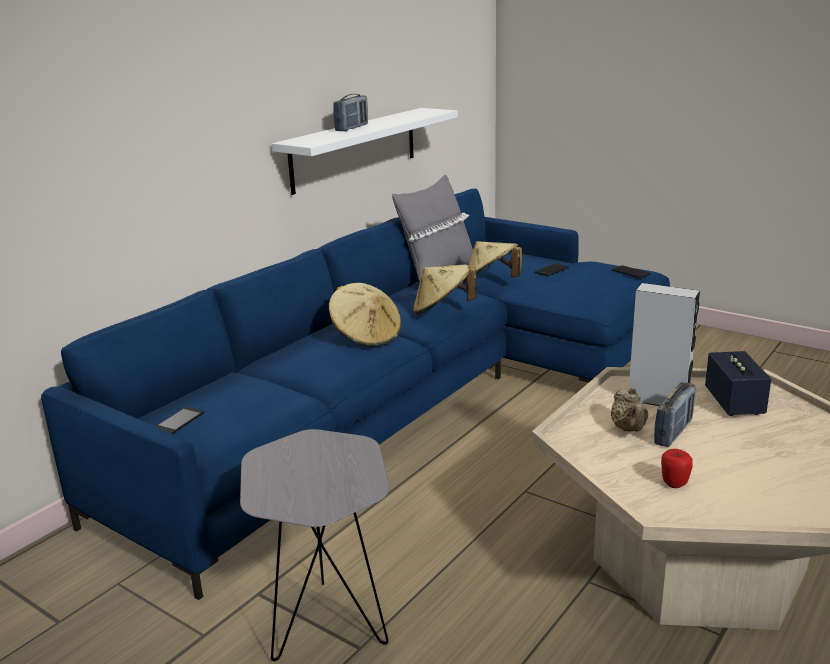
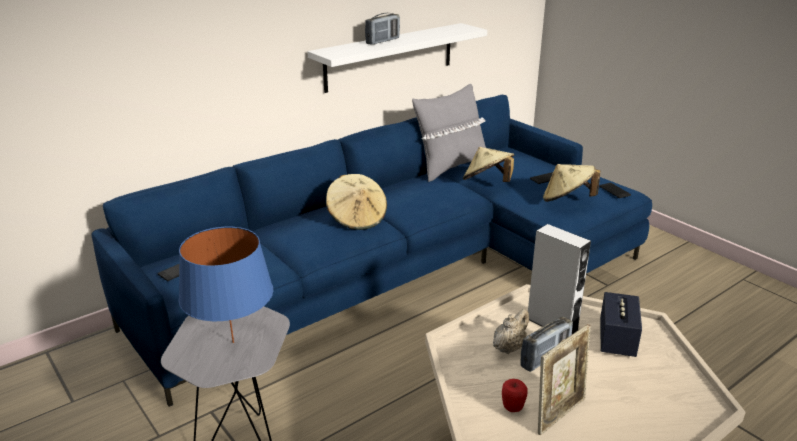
camera: 15 degrees right, 5 degrees up
(323, 473) = (233, 342): none -> blue table lamp
(442, 310) = (430, 203): beige hat -> beige hat (567, 200)
(629, 429) = (509, 347): beige teapot -> beige teapot turned 150 degrees counterclockwise
(726, 480) = (559, 414): none -> picture frame

